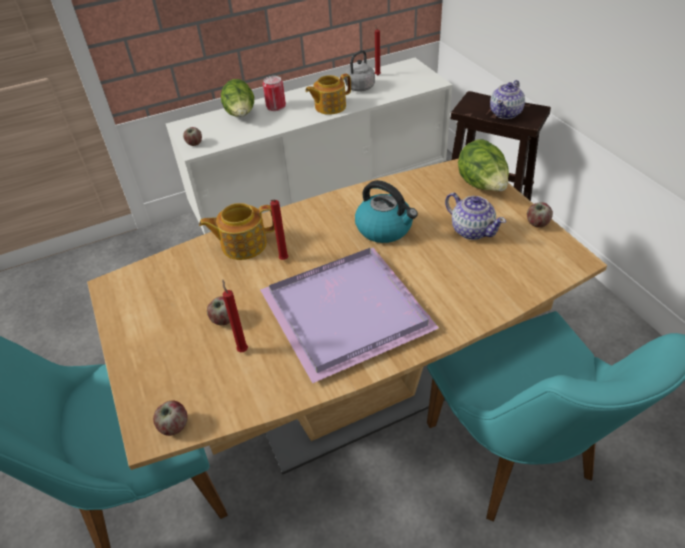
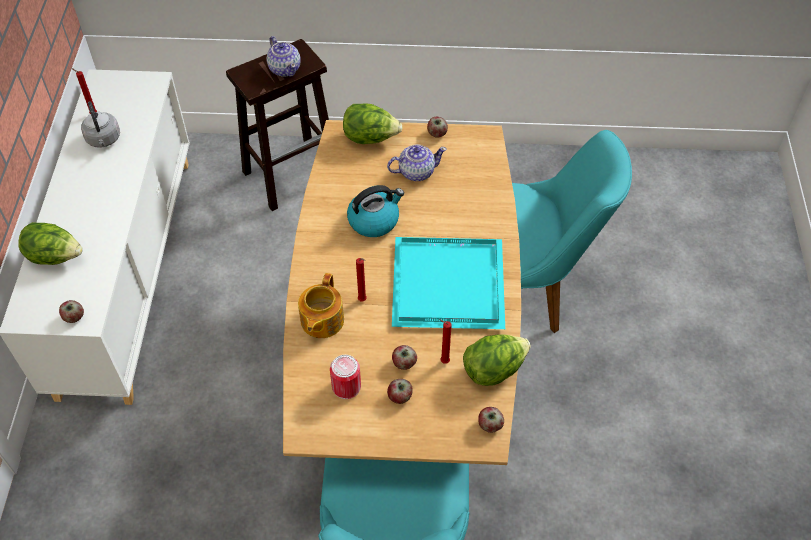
camera: 65 degrees left, 10 degrees up
(180, 333) = (400, 397): none -> apple
(254, 398) = (494, 369): none -> lettuce
(276, 106) = (68, 220): can -> can (346, 386)
(329, 107) = (116, 178): teapot -> none
(349, 313) = (450, 283): purple tray -> turquoise tray

